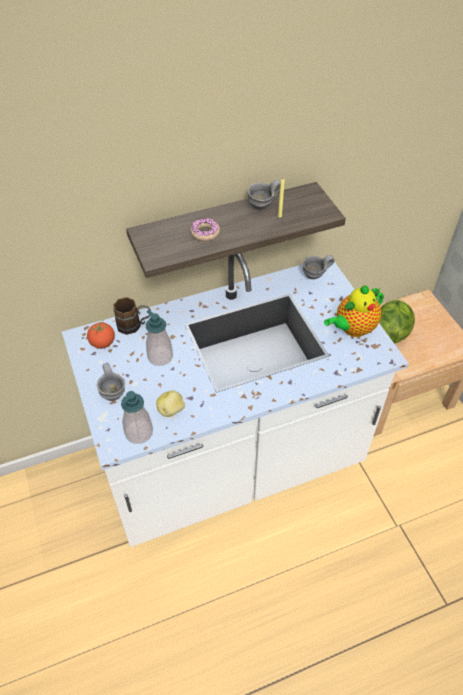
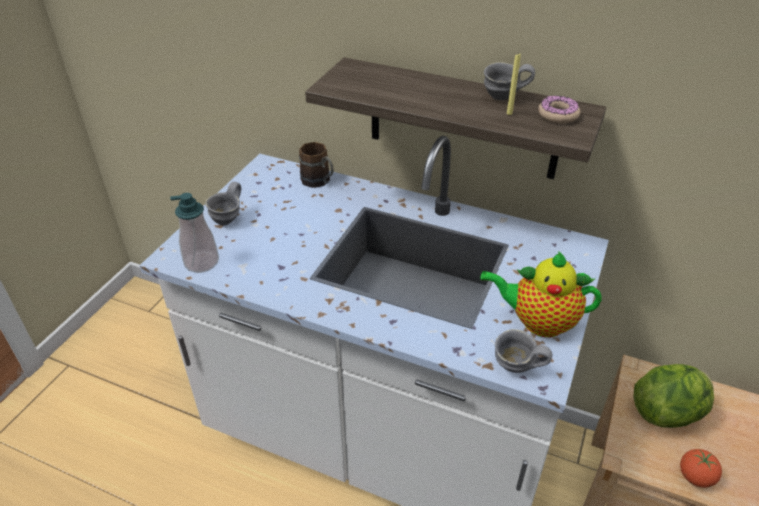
camera: 45 degrees right, 10 degrees down
(103, 343) = (275, 179): tomato -> tomato (695, 477)
(160, 356) = (305, 218): soap dispenser -> none
(171, 410) = (251, 265): potato -> none
(205, 233) = (406, 91): donut -> donut (558, 115)
(315, 277) = (561, 247): grey mug -> grey mug (515, 370)

